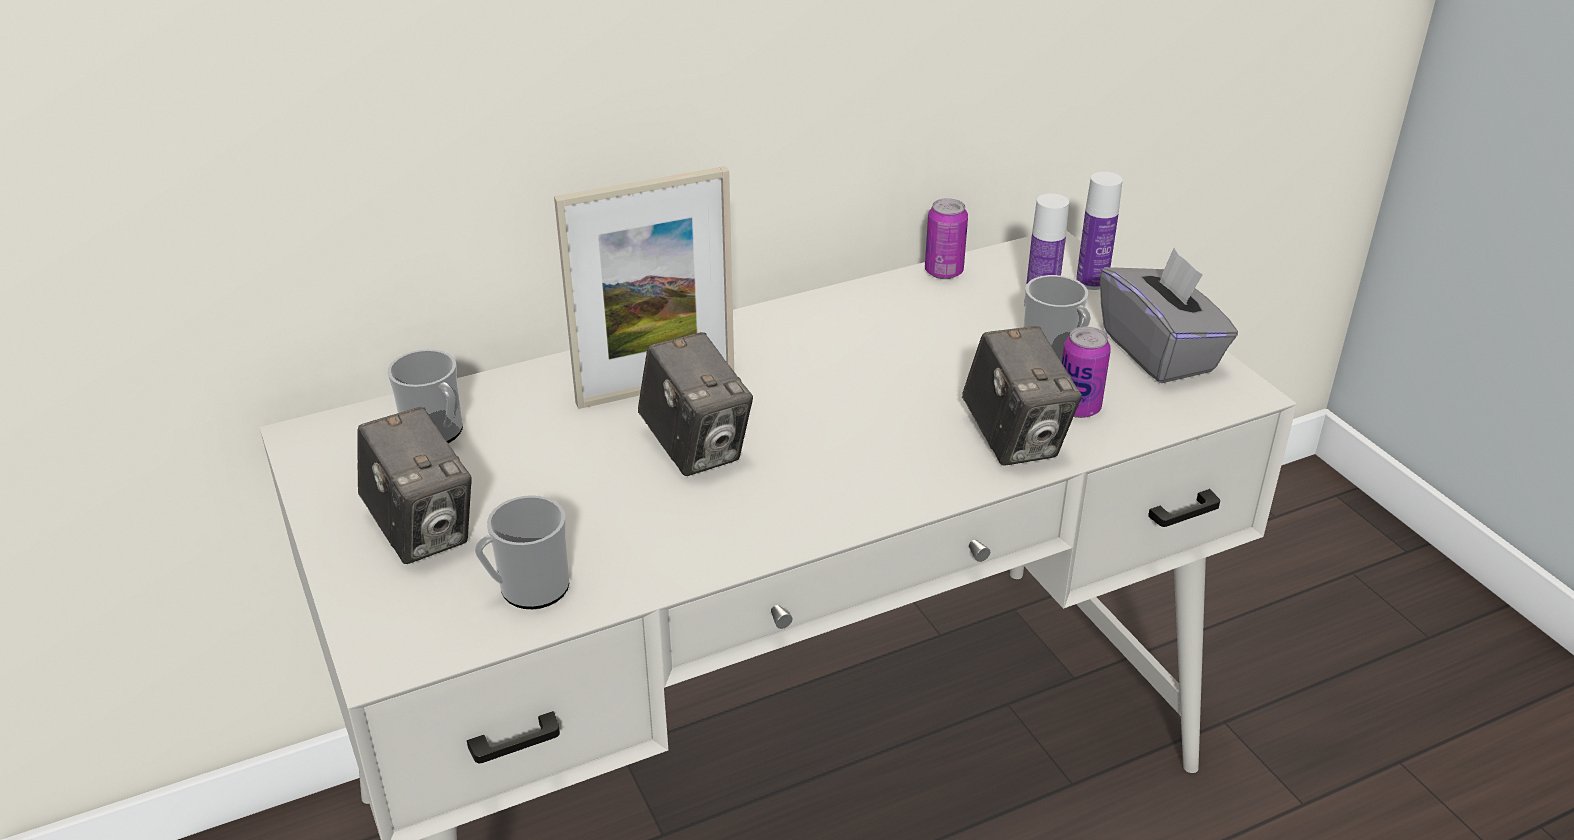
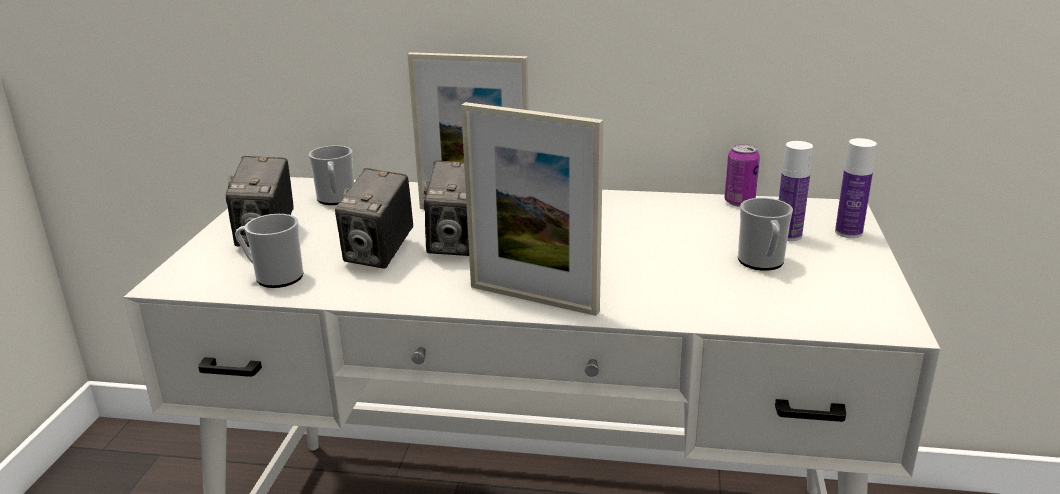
camera: 35 degrees right, 10 degrees down
(882, 493) = (533, 299): none -> picture frame
(1014, 440) = (665, 299): camera -> camera (379, 254)
(1078, 408) = (739, 296): can -> none
(1159, 352) = (852, 284): grey tissue box -> none

